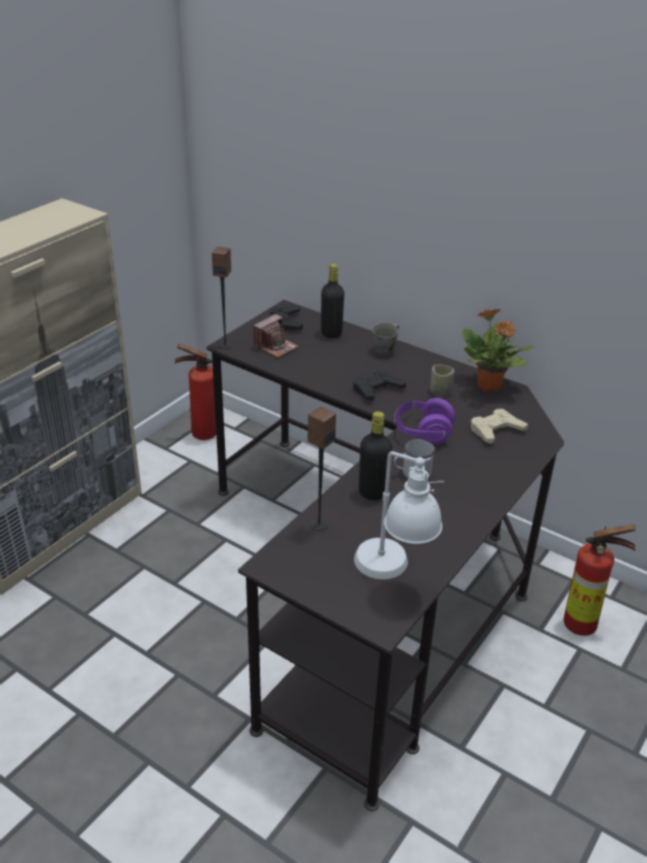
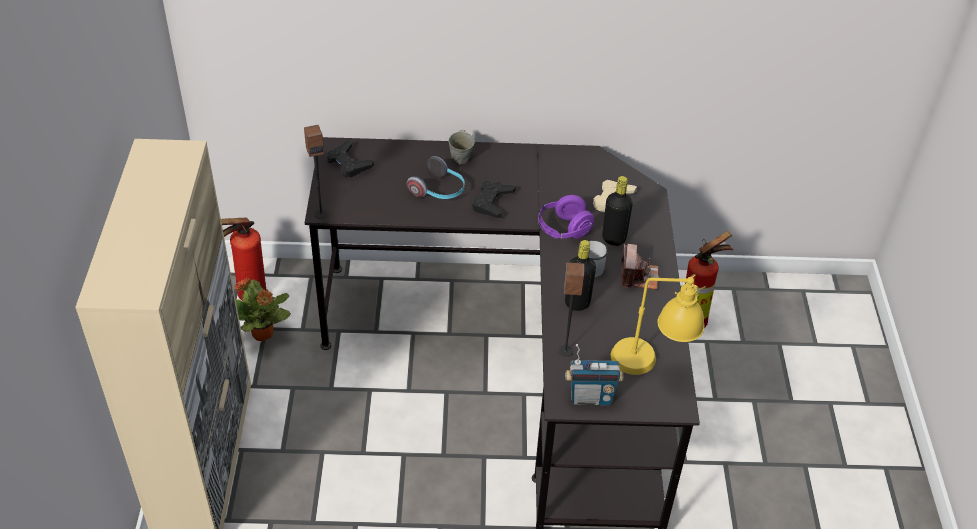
camera: 35 degrees left, 10 degrees up
(275, 347) = (367, 195): camera -> camera (638, 276)
(300, 573) = (590, 397): none -> radio
(331, 333) = (400, 159): black bottle -> black bottle (613, 239)
(339, 365) = (439, 190): none -> headphones
(394, 575) = (652, 364): white table lamp -> yellow table lamp
(440, 392) = (542, 182): cup -> none
(489, 386) = (572, 159): potted plant -> potted plant (263, 334)

